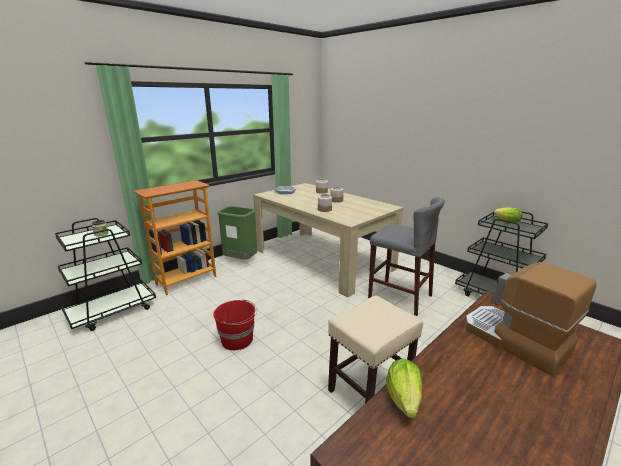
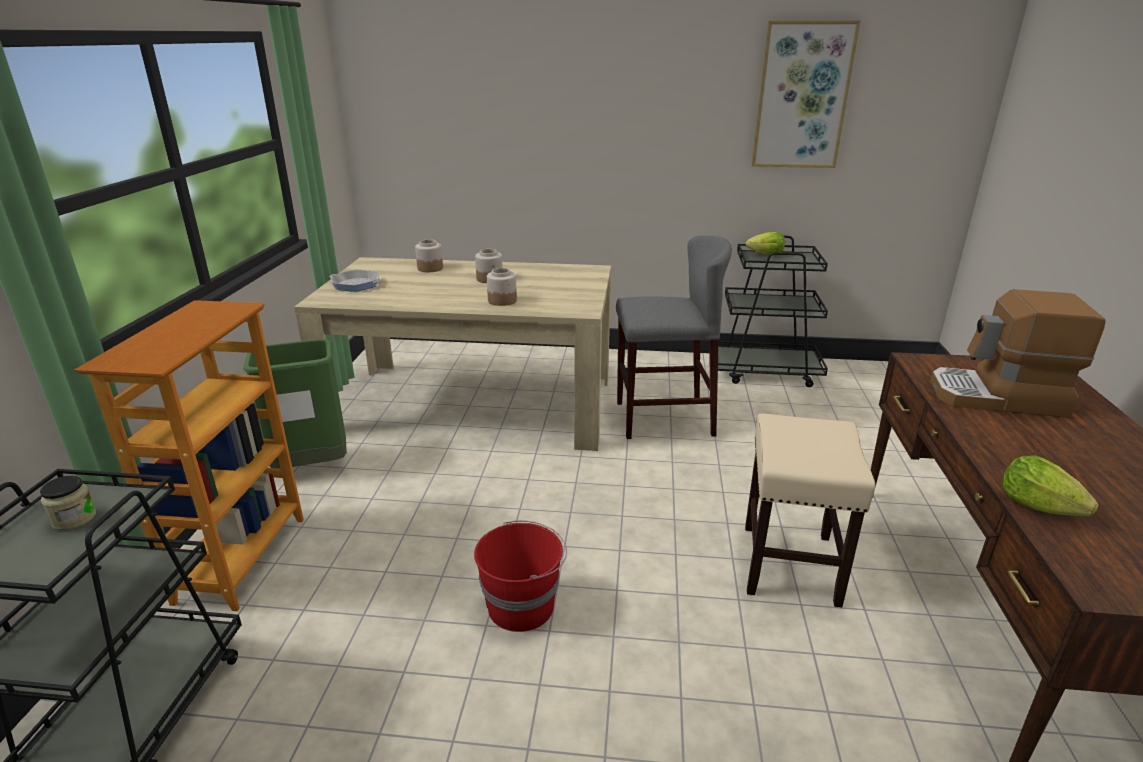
camera: 40 degrees left, 5 degrees up
(551, 122) = (802, 96): none -> picture

